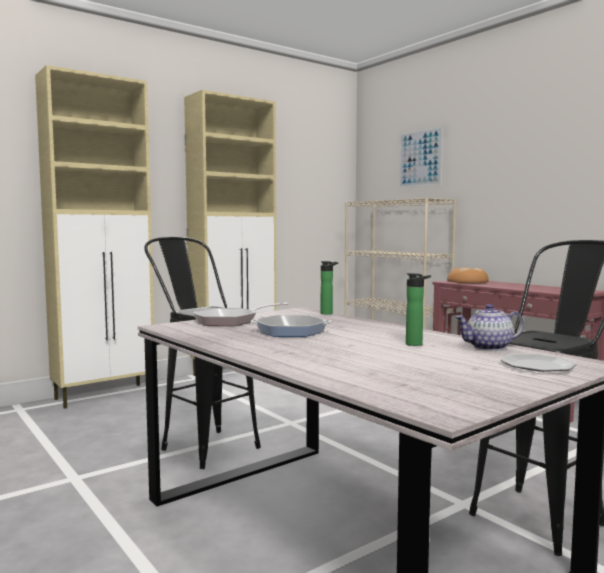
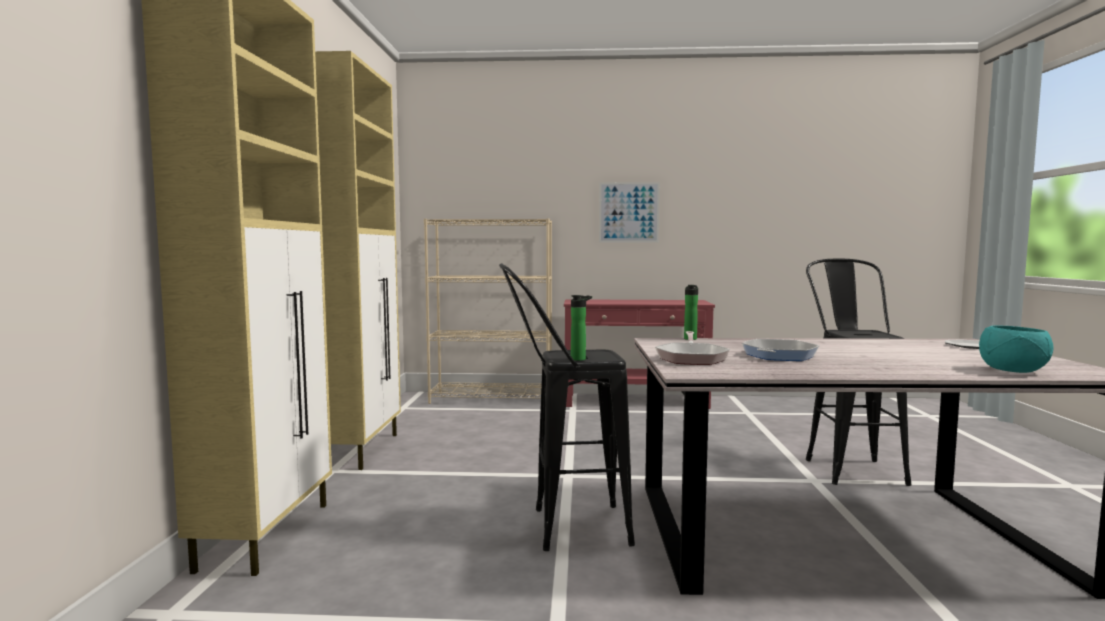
camera: 50 degrees left, 0 degrees up
(367, 380) = (1013, 371): none -> turquoise bowl
(416, 344) = (876, 347): bottle -> bottle (580, 359)
(420, 158) = (500, 175): picture -> picture (629, 212)
(467, 282) = (588, 301): bread -> none
(488, 347) = (901, 342): teapot -> none

